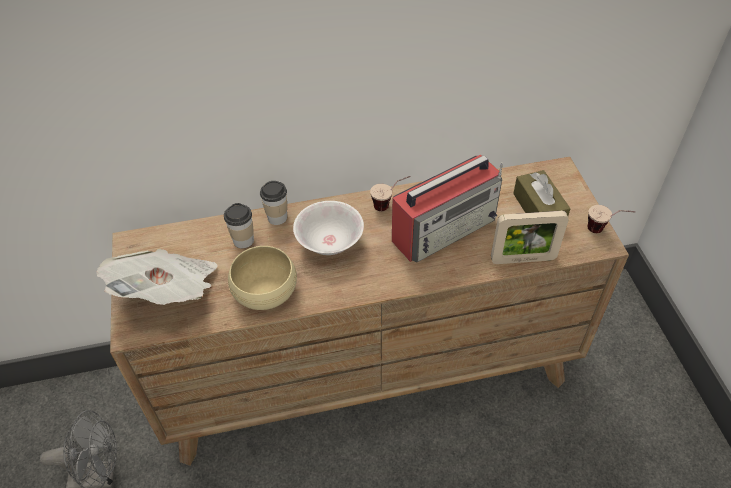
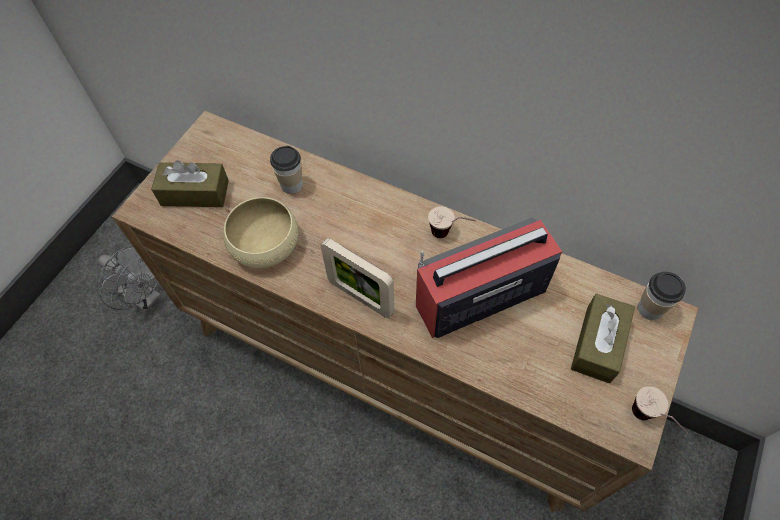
camera: 40 degrees right, 10 degrees up
(169, 292) = (195, 193): newspaper -> brown tissue box
(277, 217) = (339, 181): cup -> cup (650, 308)
(329, 243) = (358, 236): white bowl -> none
(445, 229) = (478, 297): radio -> radio turned 150 degrees clockwise
(523, 259) = (525, 387): picture frame -> picture frame (360, 297)

